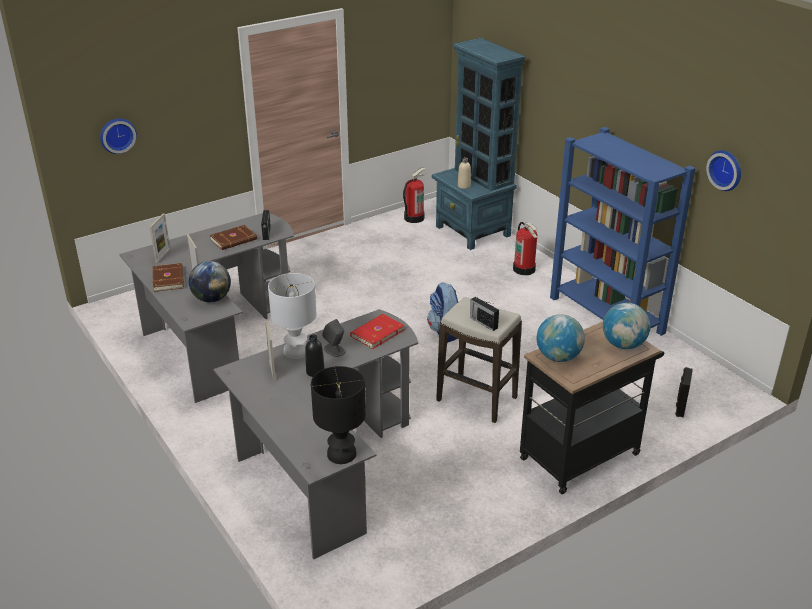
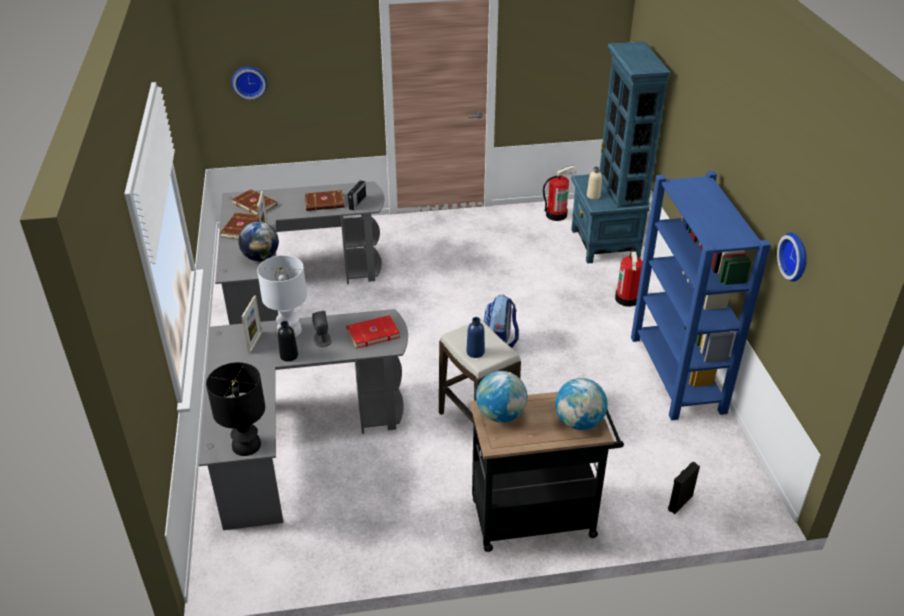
camera: 25 degrees right, 5 degrees up
(163, 255) = (254, 204): picture frame -> brown book
(483, 322) = (475, 352): radio -> blue bottle

